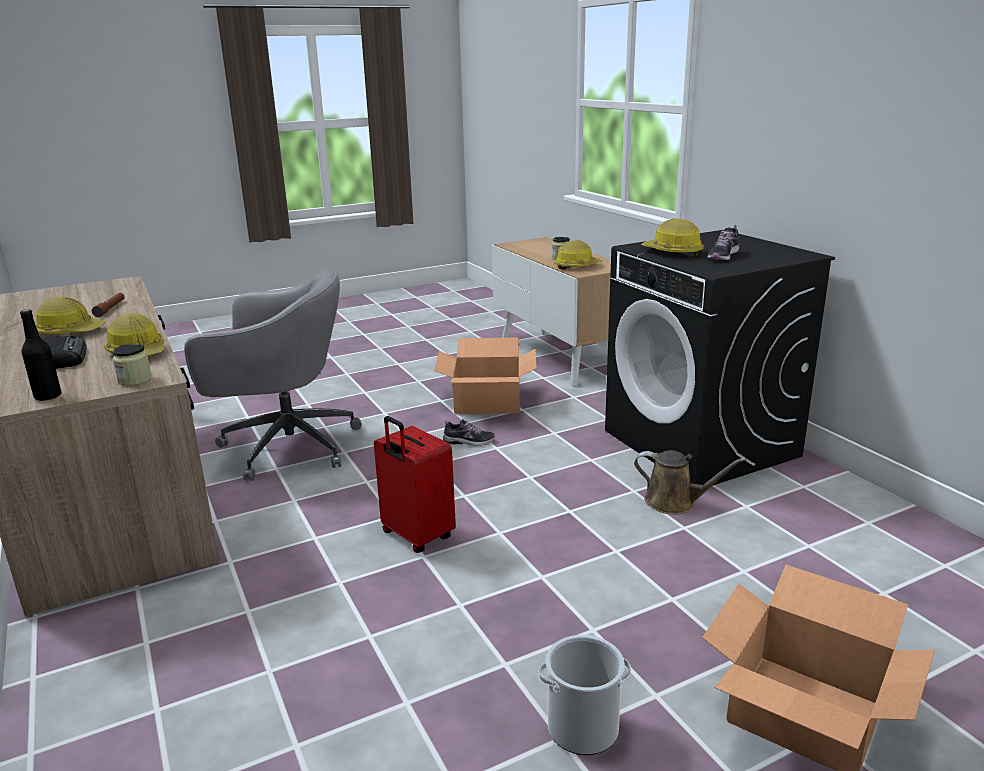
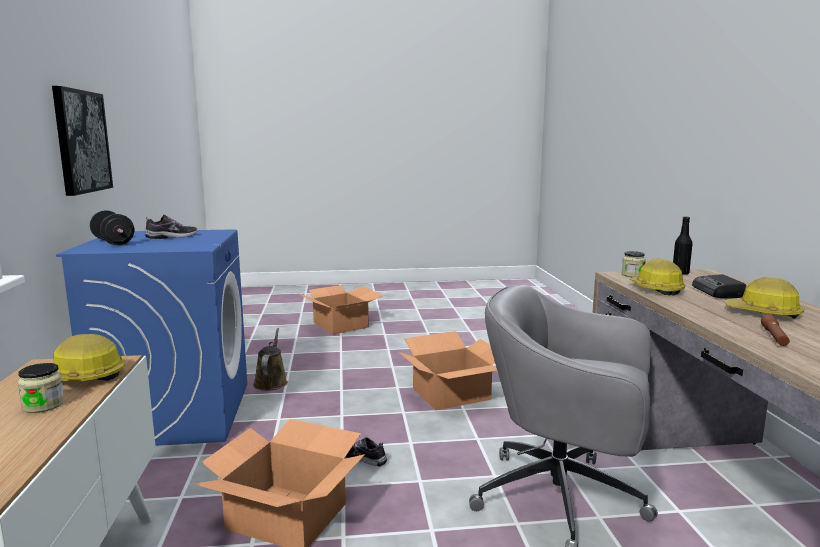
camera: 160 degrees left, 10 degrees down
(416, 536) = (452, 394): red suitcase -> cardboard box
(582, 728) = (418, 332): bucket -> none
(673, 252) = (191, 242): hard hat -> none
(675, 502) = (271, 382): brown watering can -> brown watering can turned 45 degrees clockwise
(701, 443) = (176, 413): black washing machine -> blue washing machine
(743, 243) = (113, 242): none -> black dumbbell
(829, 134) = (81, 141): none -> picture

